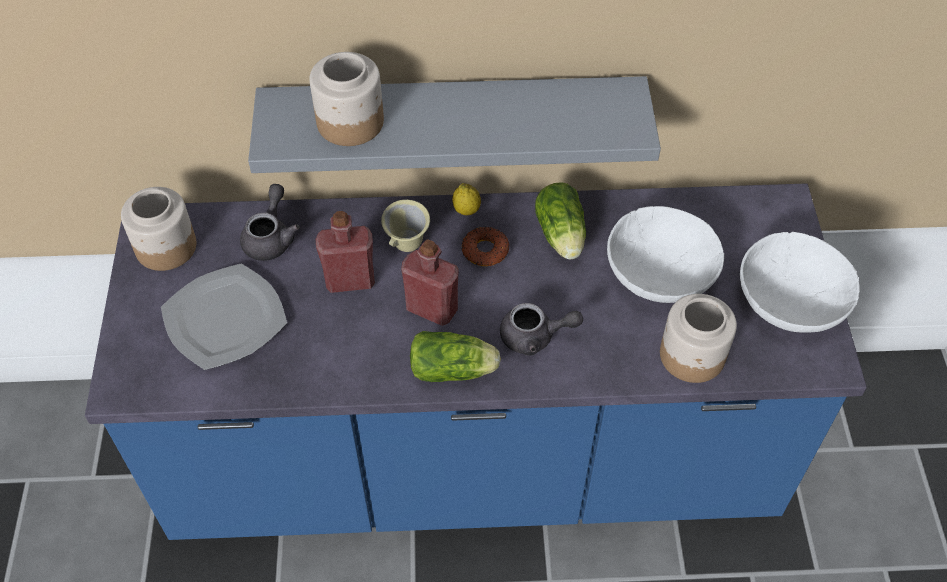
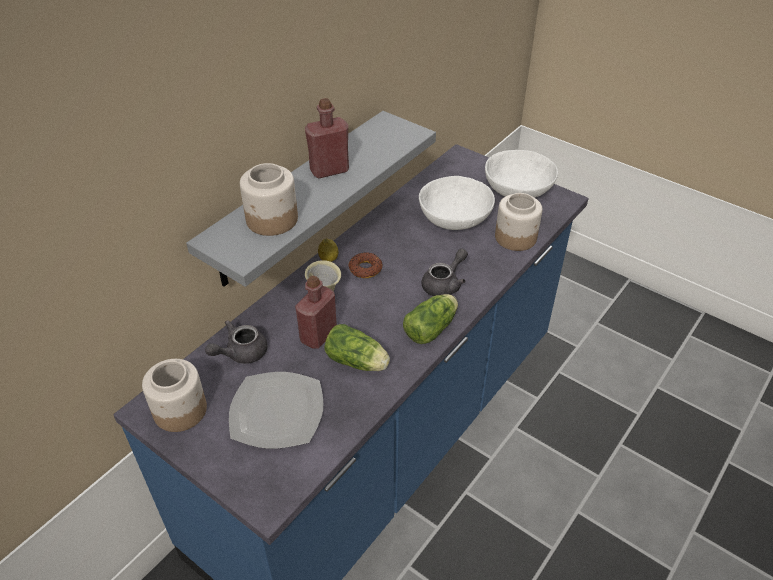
camera: 50 degrees left, 10 degrees down
(271, 237) = (240, 353): grey teapot -> grey teapot turned 90 degrees counterclockwise
(432, 308) = (379, 312): red bottle -> red bottle (329, 170)
(561, 236) = (390, 236): lettuce -> lettuce (358, 362)

